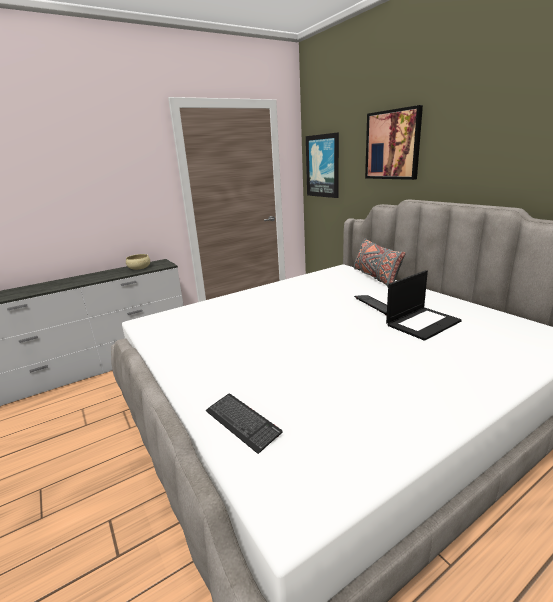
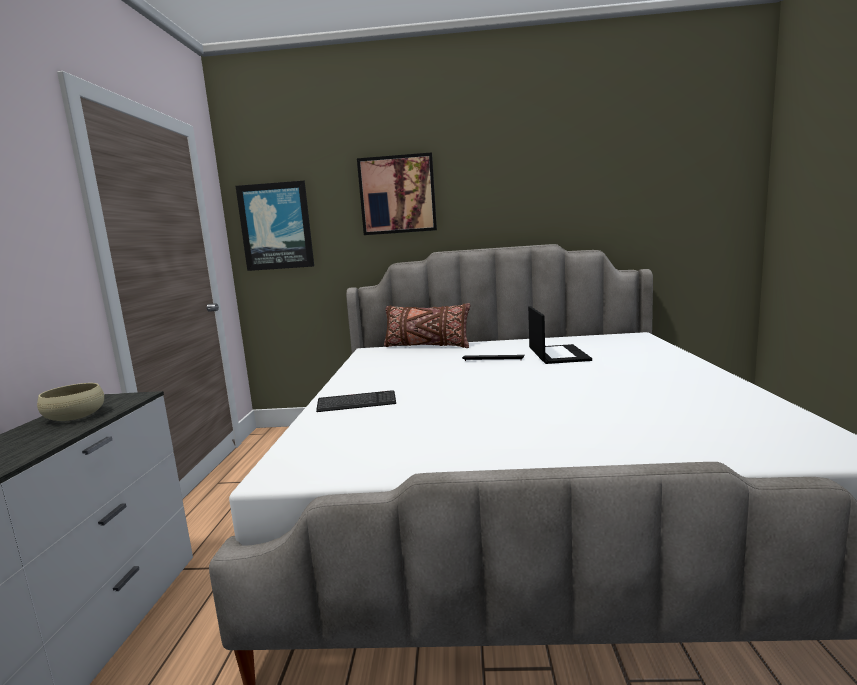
camera: 55 degrees left, 10 degrees down
(242, 423) = (684, 447): keyboard -> keyboard (356, 403)
(375, 277) = (426, 346): grey pillow -> brown pillow

